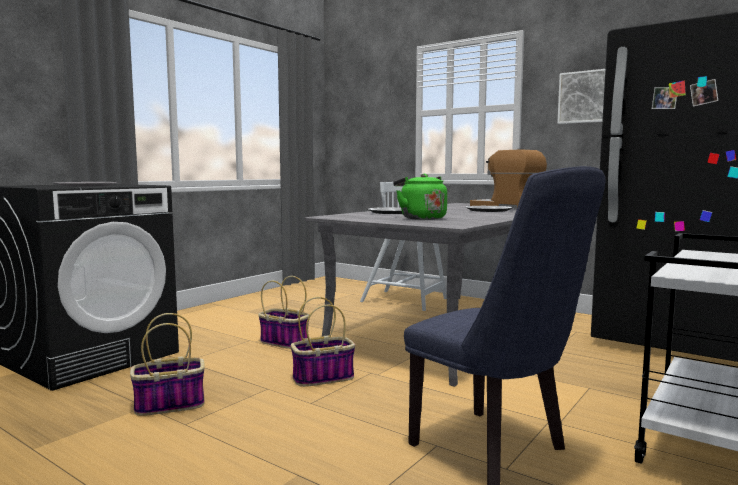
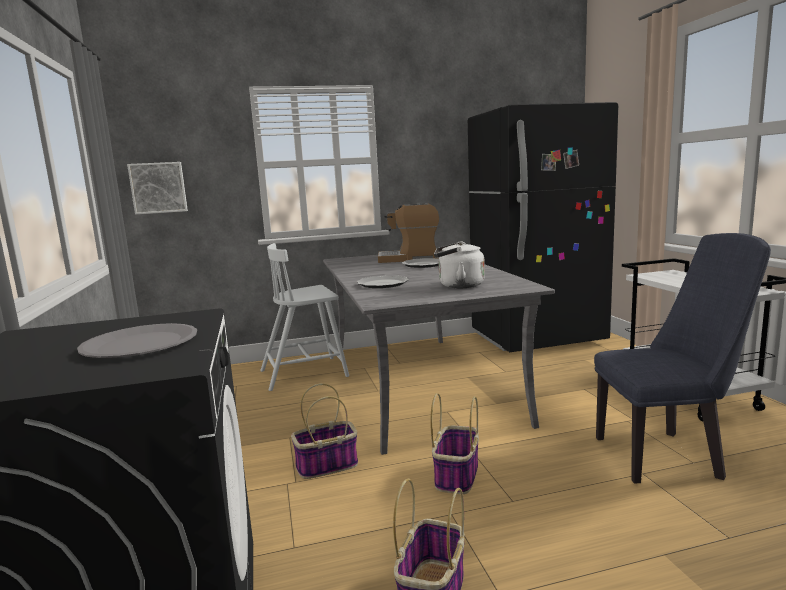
camera: 50 degrees left, 5 degrees up
(421, 218) = (458, 286): green kettle -> white kettle
(585, 97) = (433, 153): picture -> picture (158, 188)

